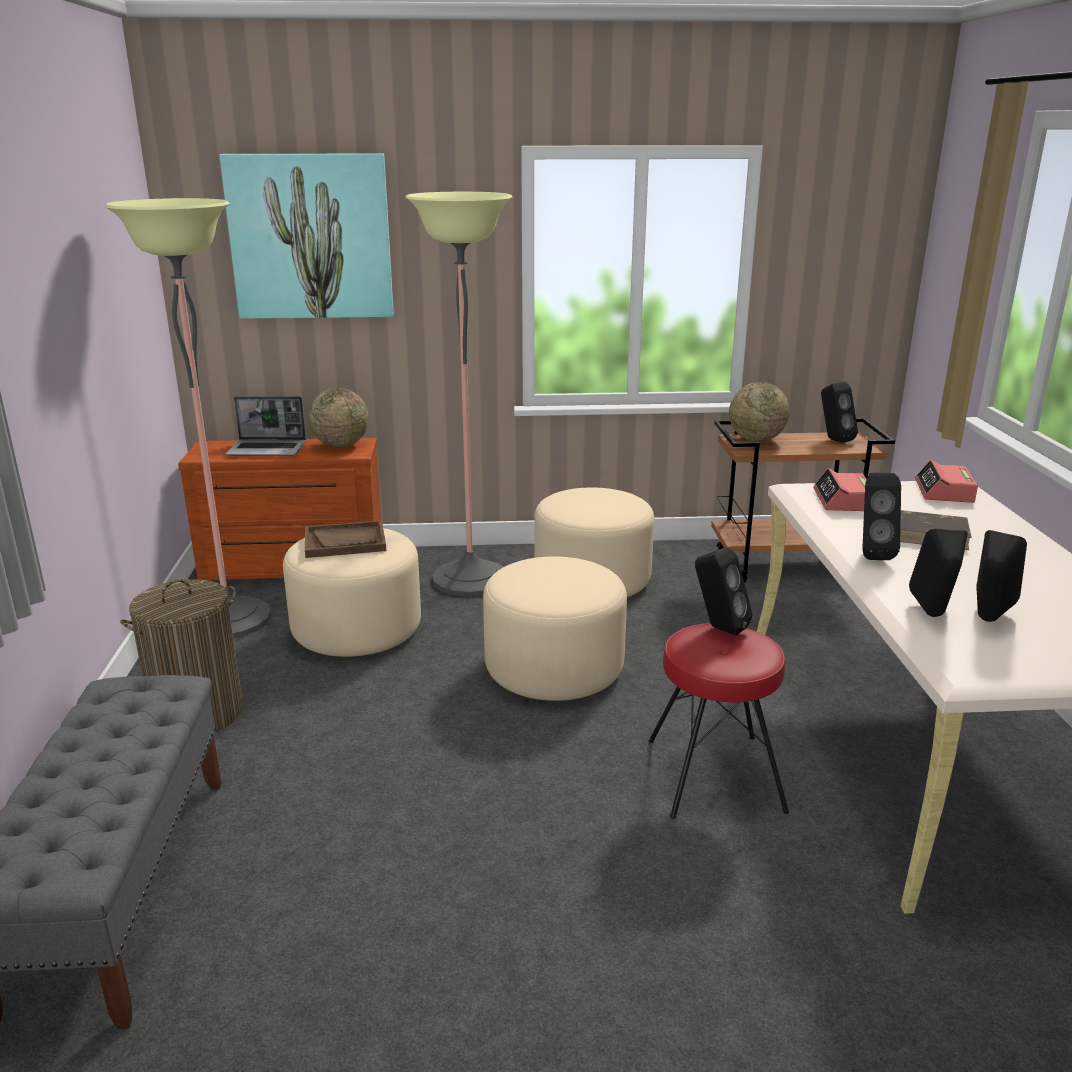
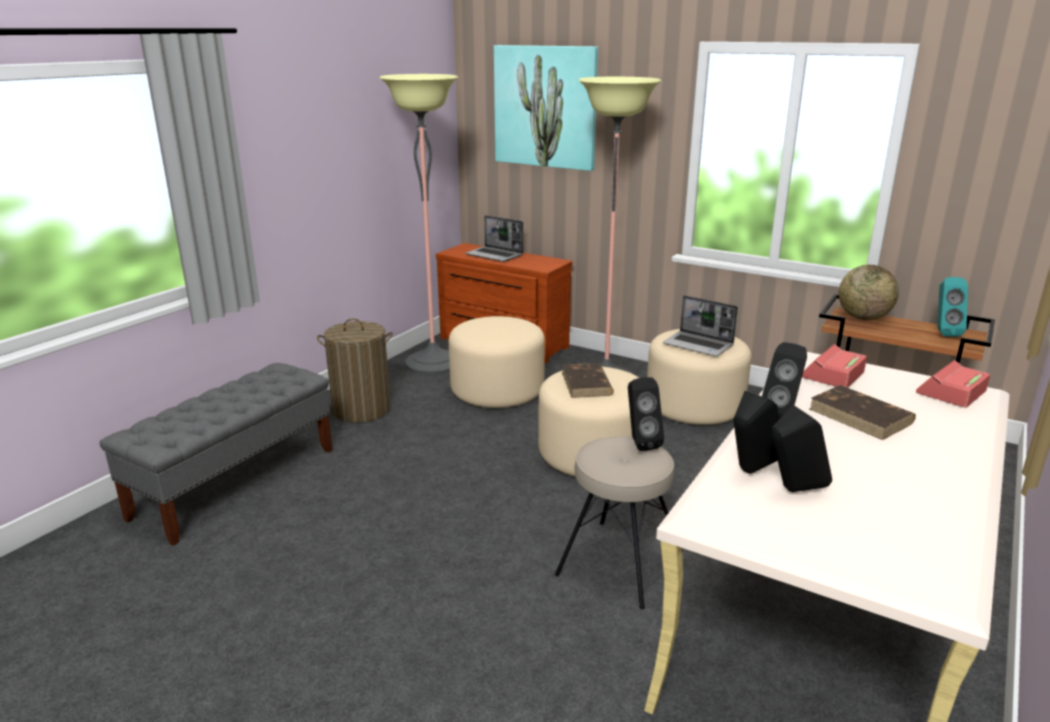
camera: 35 degrees right, 0 degrees up
(341, 445) = (541, 261): globe -> none
(345, 542) = (496, 325): brown tray -> none
(547, 583) = (586, 384): none -> brown book
(599, 507) = (699, 345): none -> laptop
(713, 775) = (618, 562): red stool -> beige stool
(833, 439) = (943, 332): black speaker -> turquoise speaker

